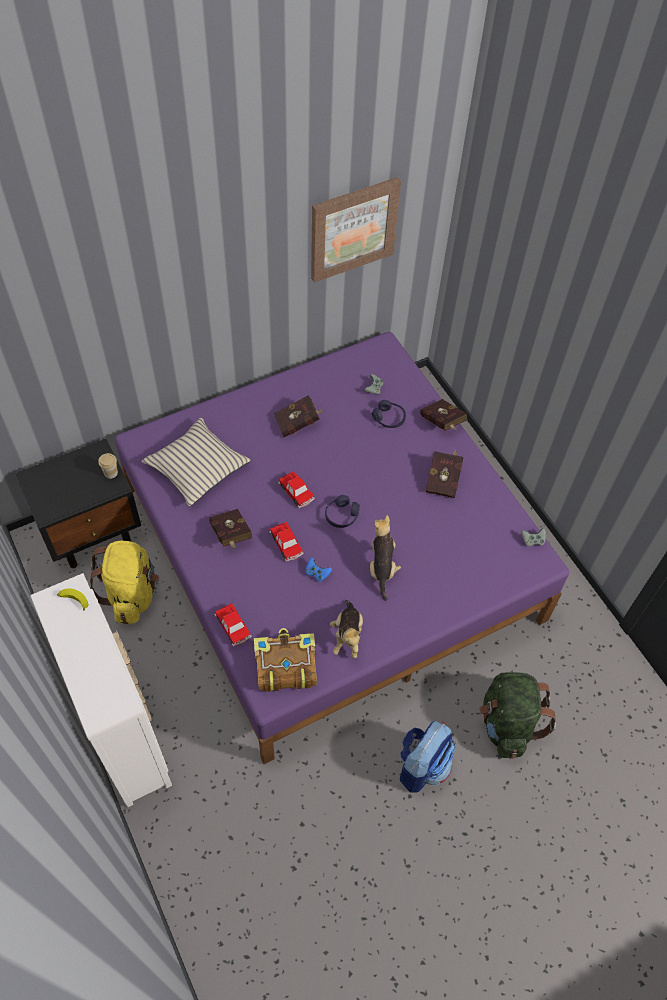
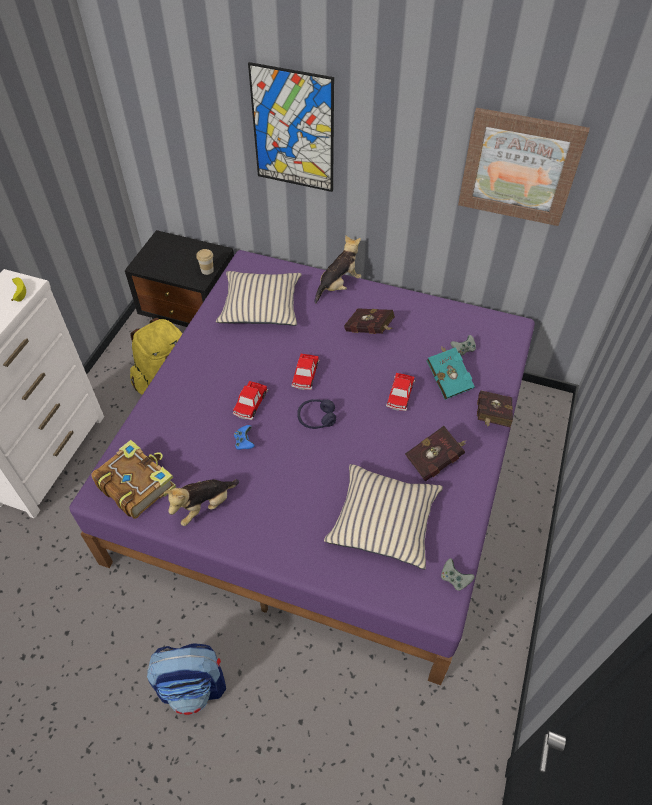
camera: 50 degrees right, 5 degrees down
(153, 302) = (293, 130): none -> picture
(231, 536) = (222, 366): red book -> none
(233, 627) = (141, 426): toy car -> toy car (400, 395)
(382, 567) = (297, 481): plush toy -> plush toy (338, 286)
(389, 418) = (448, 379): purple headphones -> turquoise book
(459, 543) = (384, 520): none -> beige pillow
(507, 723) = (298, 731): green backpack -> none

